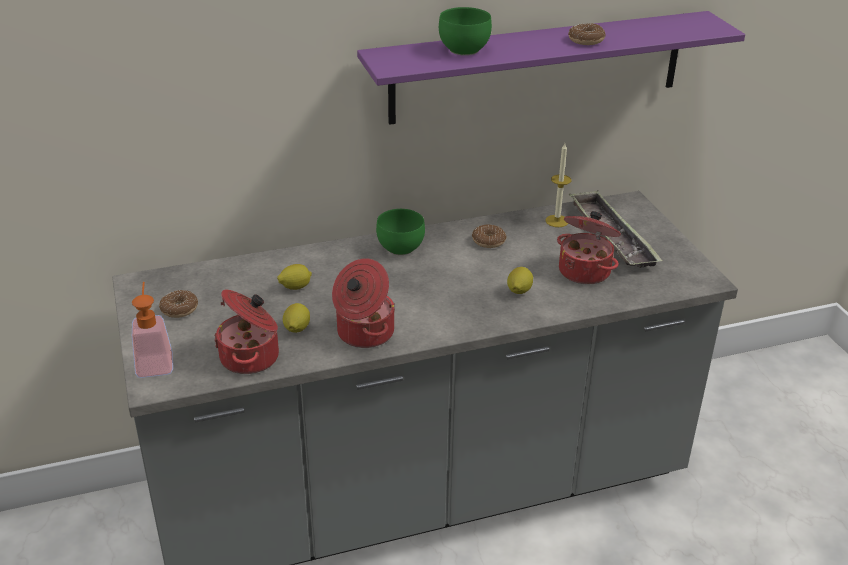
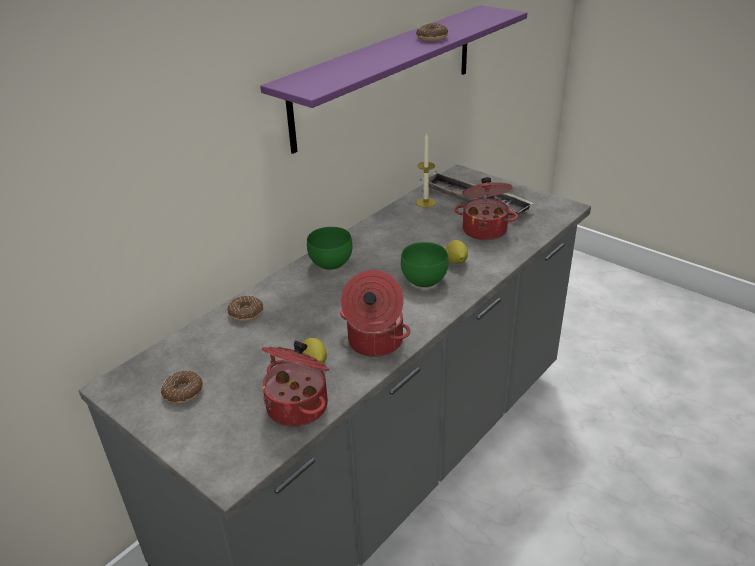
camera: 30 degrees left, 0 degrees up
(155, 361) = (207, 452): soap dispenser -> none
(295, 287) = (275, 328): lemon -> none
(462, 50) = (350, 65): green bowl -> green bowl (422, 281)
(488, 241) = (393, 234): donut -> donut (246, 313)

